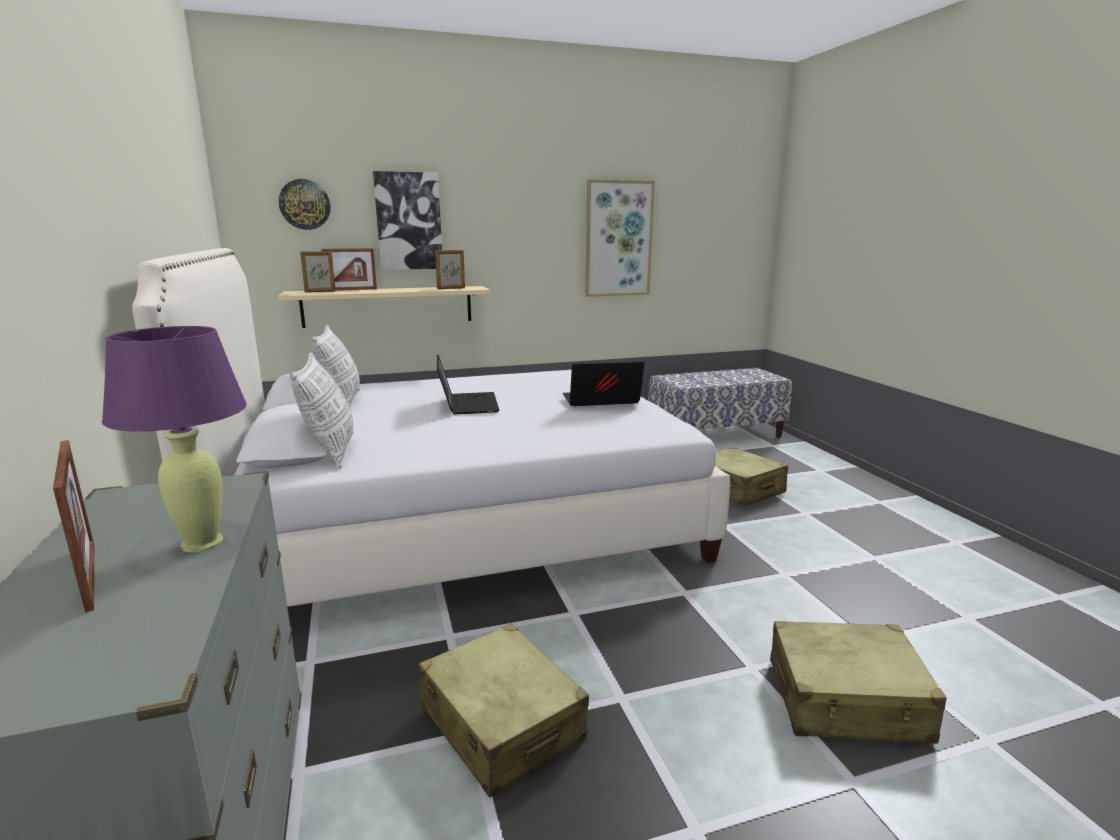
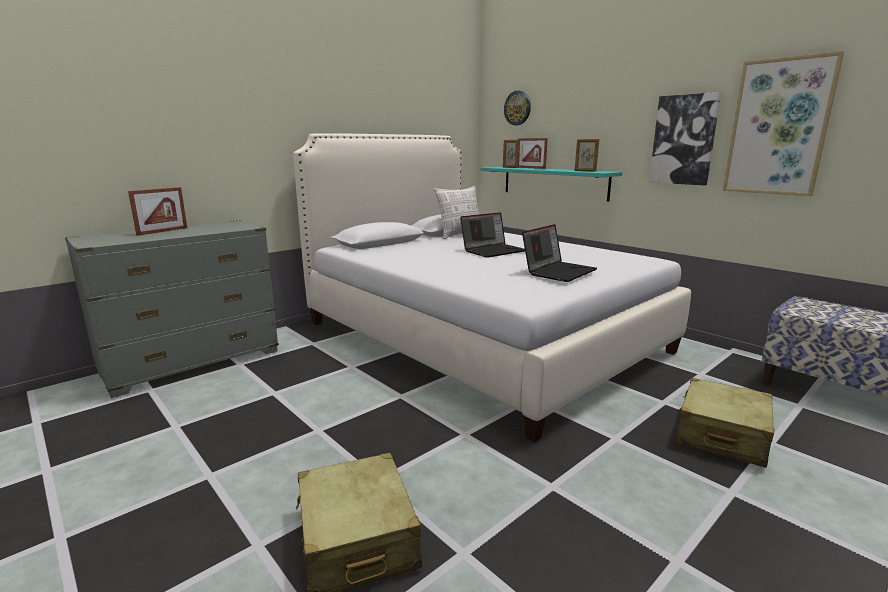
camera: 65 degrees right, 0 degrees up
(203, 543) = (187, 234): purple table lamp -> none
(331, 451) = (376, 248): pillow -> none
(388, 306) = (554, 182): beige shelf -> turquoise shelf
(408, 221) = (575, 117): picture -> picture (684, 140)
(502, 723) = (283, 399): beige suitcase -> none
(600, 401) = (558, 271): laptop -> laptop turned 75 degrees clockwise

